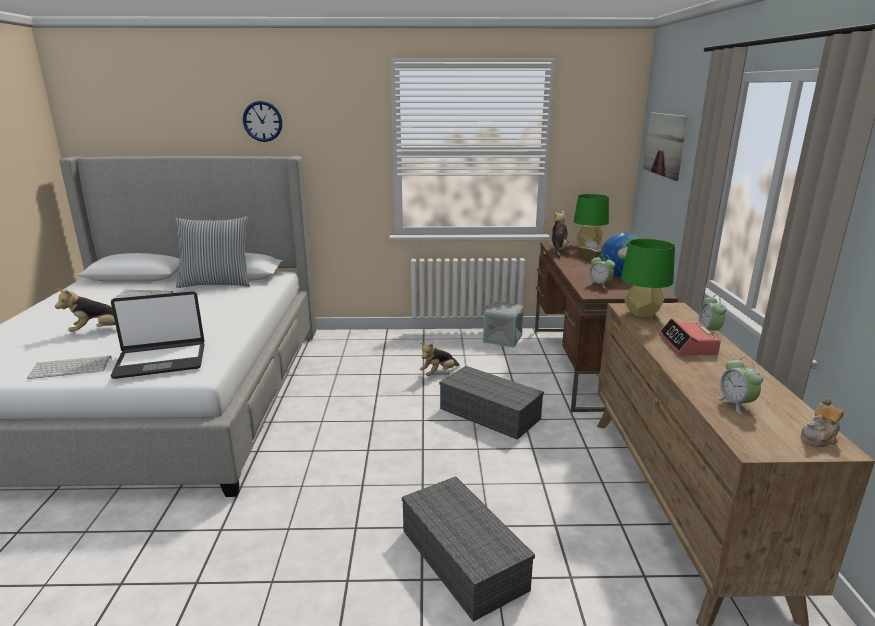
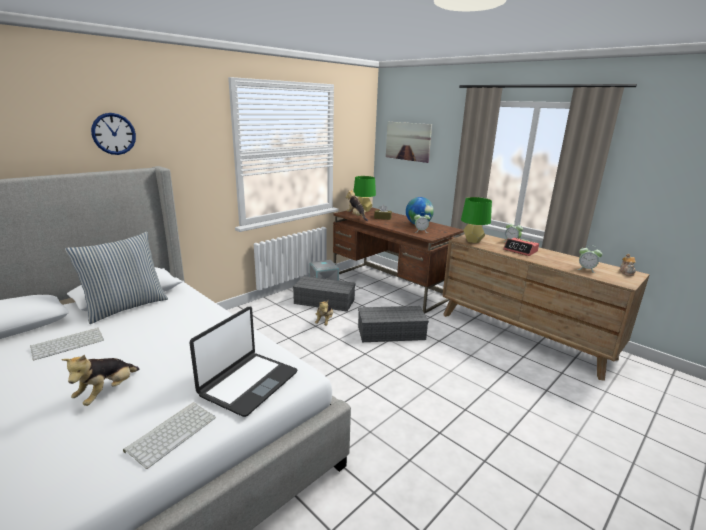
camera: 45 degrees left, 0 degrees up
(460, 558) = (504, 412): grey storage box -> grey storage box (323, 301)

